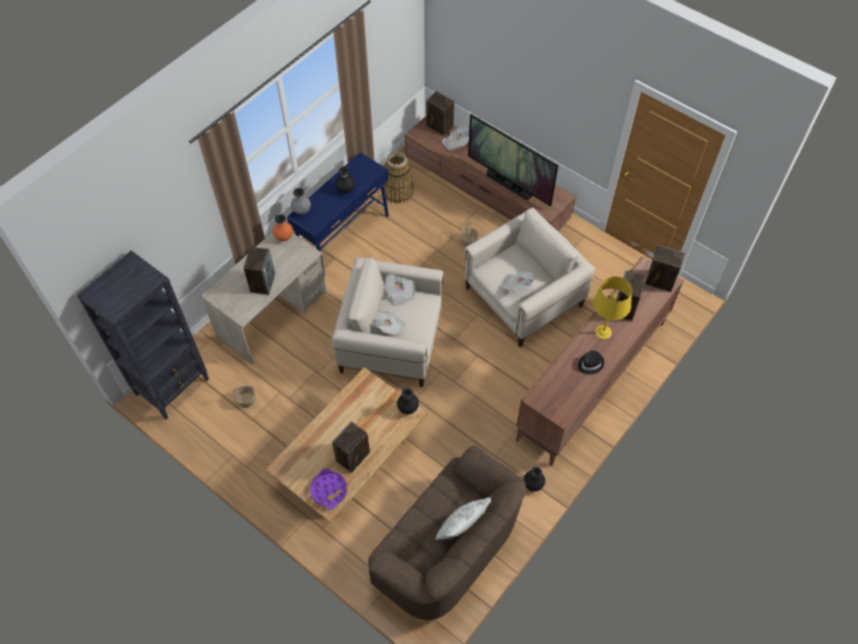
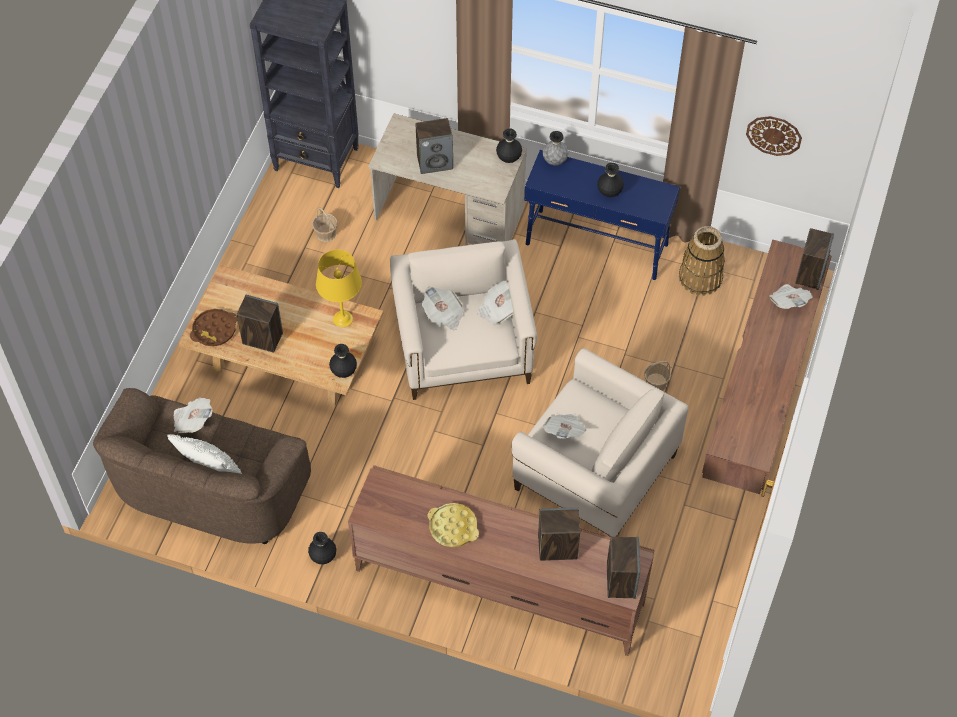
camera: 70 degrees right, 0 degrees up
(284, 237) = (508, 158): orange vase -> black vase
(329, 490) = (214, 330): purple tray -> brown tray
(382, 66) = (774, 135): none -> wall clock
(410, 529) = (193, 421): none -> newspaper
(509, 184) = (749, 385): television -> none
(590, 364) = (453, 527): black hat -> yellow tray
(603, 332) = (507, 531): yellow table lamp -> yellow table lamp (342, 318)

